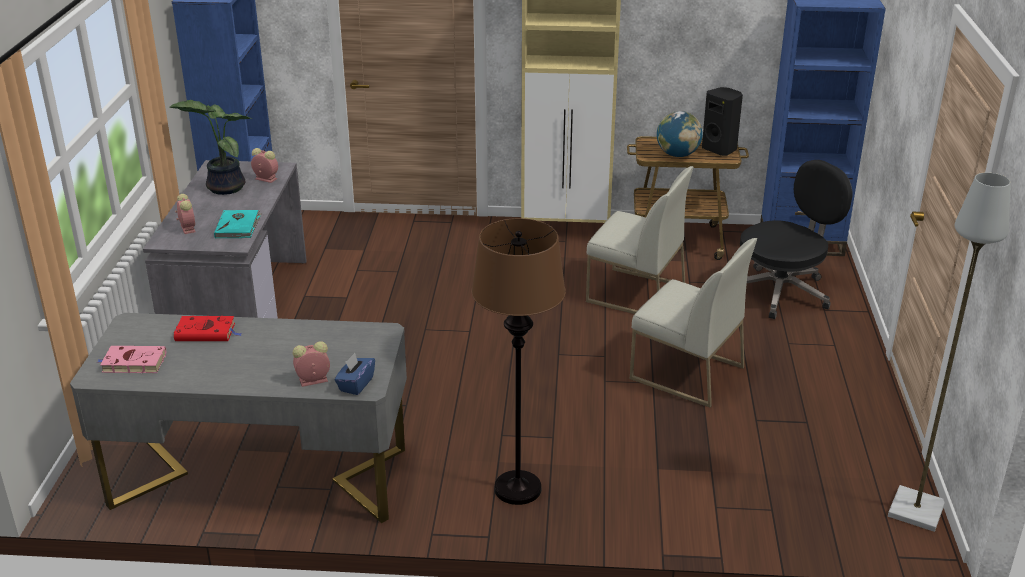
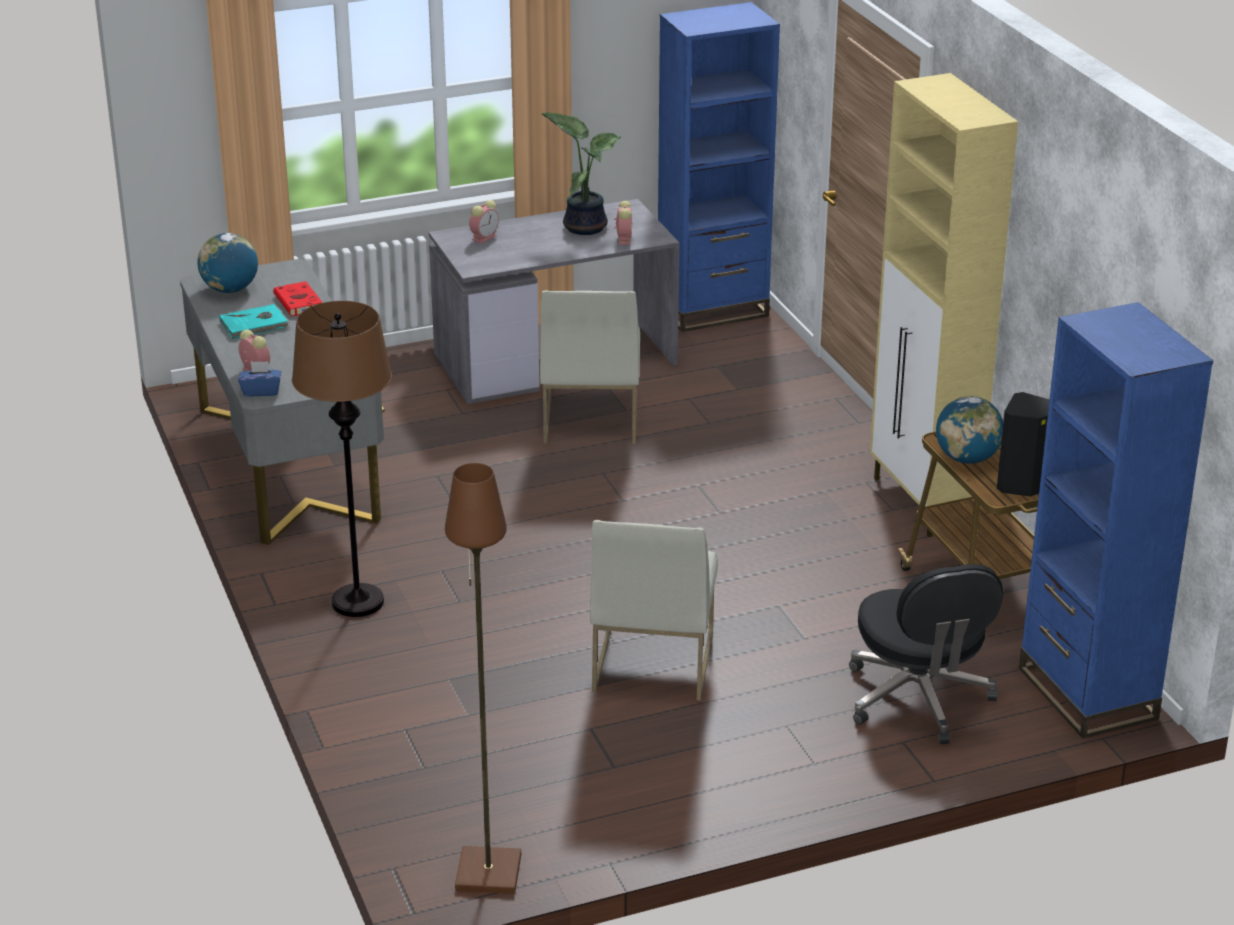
camera: 65 degrees right, 0 degrees up
(132, 363) = (230, 290): pink book -> globe
(238, 226) = (509, 258): turquoise book -> turquoise book (255, 325)
(635, 294) = (806, 588): white chair -> white chair (589, 418)
(782, 292) = (918, 699): black office chair -> black office chair turned 45 degrees clockwise
(917, 511) = (487, 873): grey floor lamp -> brown floor lamp

